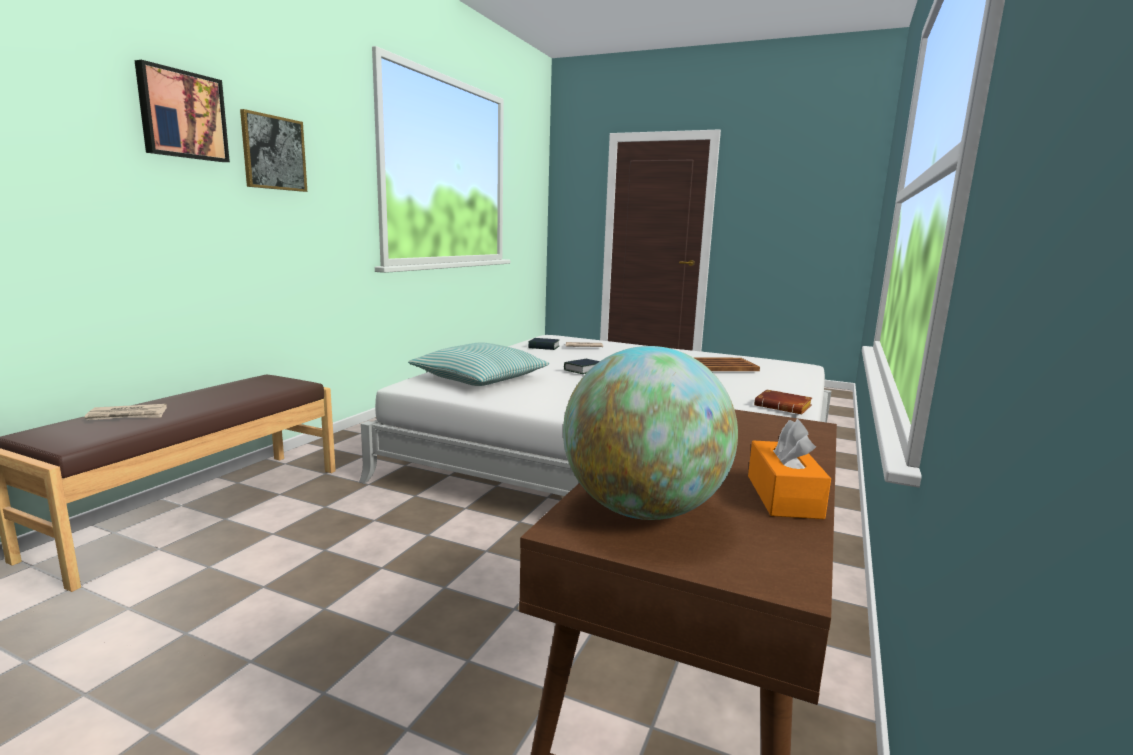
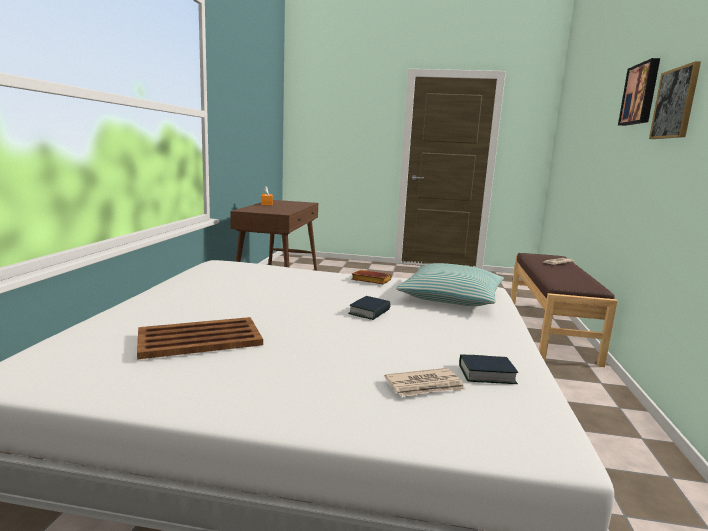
camera: 165 degrees right, 0 degrees up
(643, 510) = (297, 203): globe -> none
(784, 407) = (187, 278): brown book -> brown book (370, 281)

